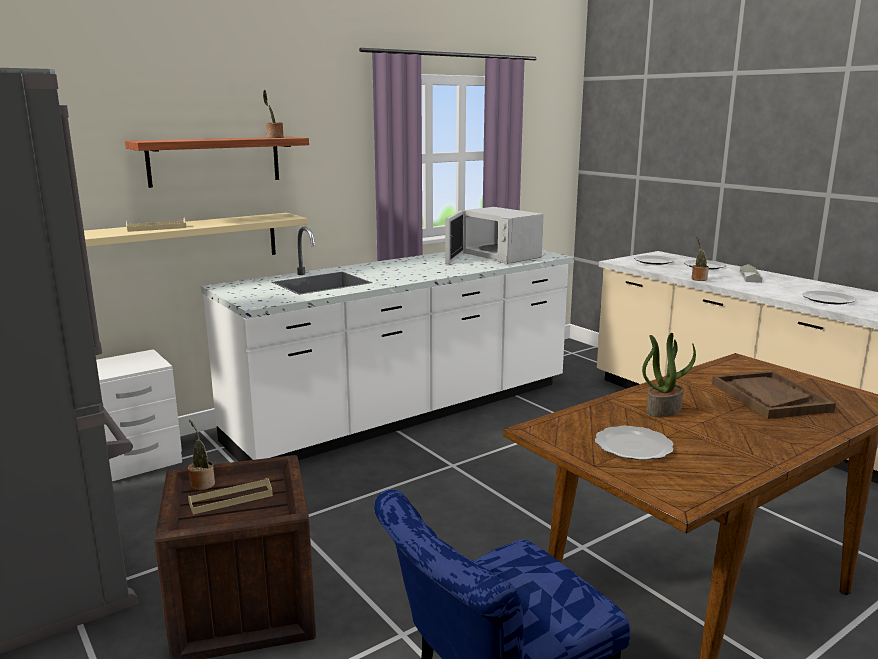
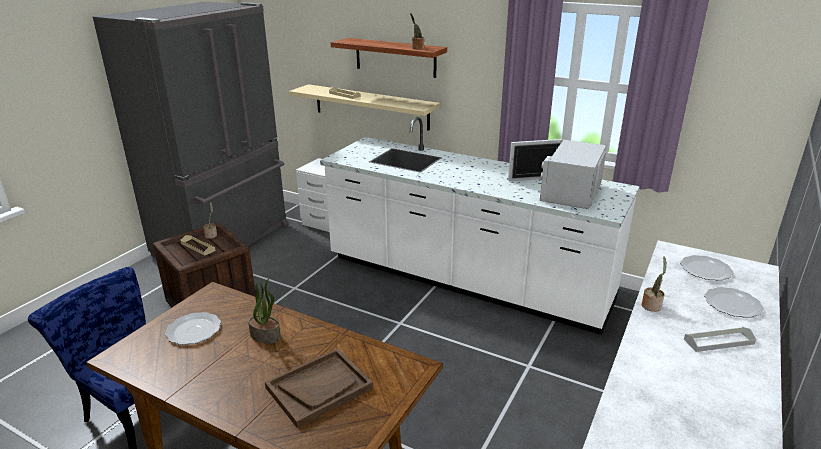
camera: 65 degrees right, 10 degrees up
(827, 299) = (659, 408): plate -> none

